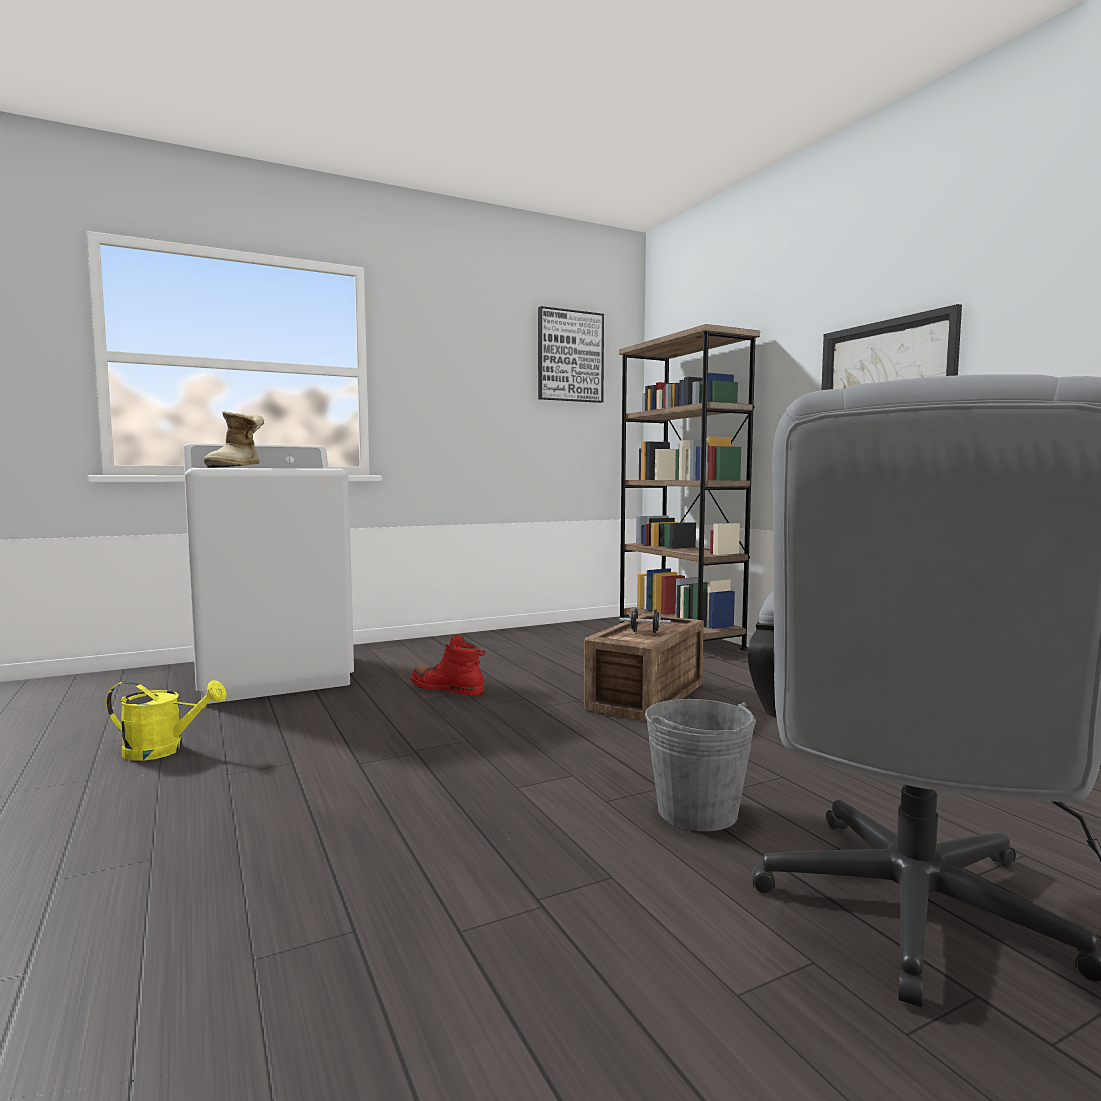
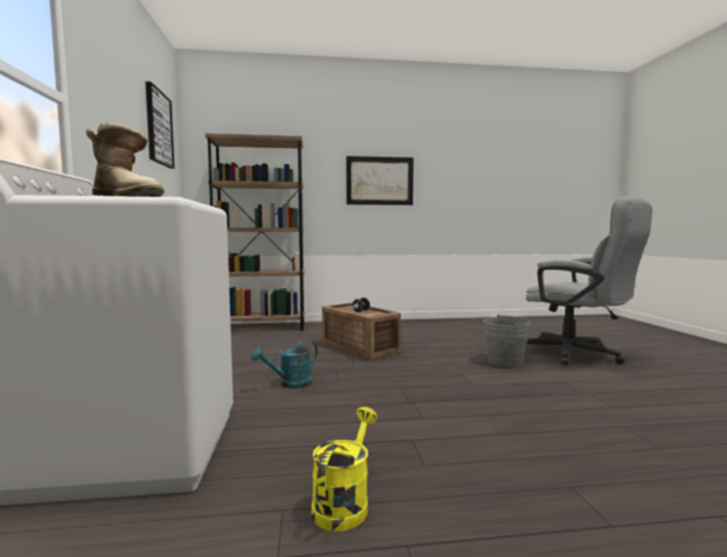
camera: 70 degrees left, 0 degrees up
(447, 689) = (290, 384): red boot -> turquoise watering can

